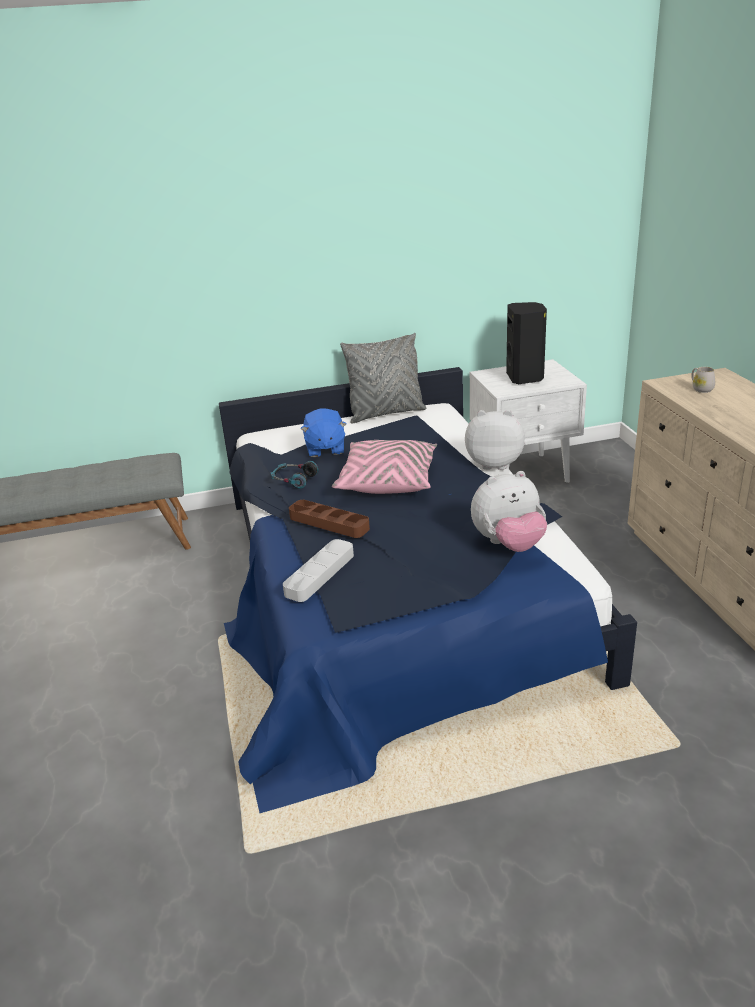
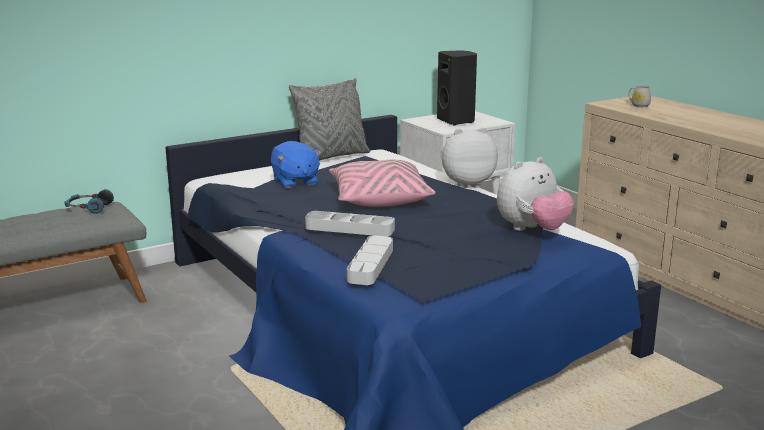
camera: 20 degrees left, 10 degrees down
(294, 479) = (284, 203): headphones -> headphones (89, 208)
(329, 523) = (349, 228): brown tray -> grey tray

